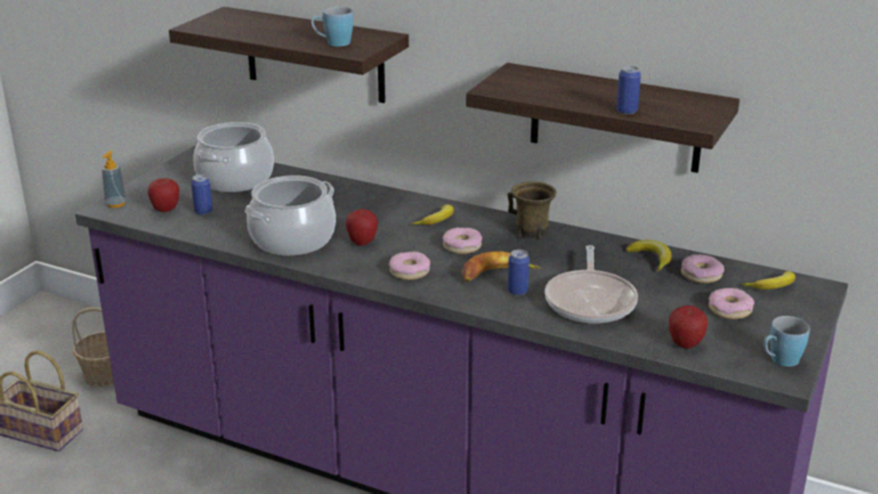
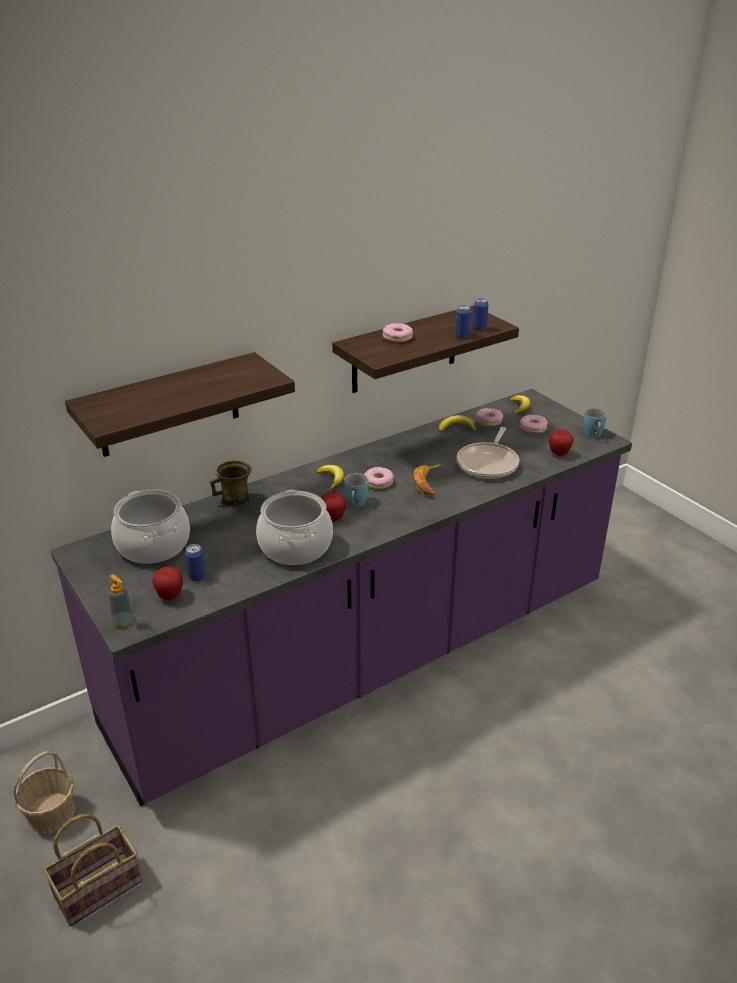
camera: 60 degrees left, 5 degrees up
(333, 43) = (240, 381): blue mug -> blue mug (355, 504)
(409, 271) = (394, 513): donut -> donut (397, 337)
(517, 291) = (456, 483): can -> can (479, 328)
(531, 232) = (384, 452): brown mug -> brown mug (235, 500)
(590, 300) = (488, 463): frying pan -> frying pan turned 75 degrees clockwise

